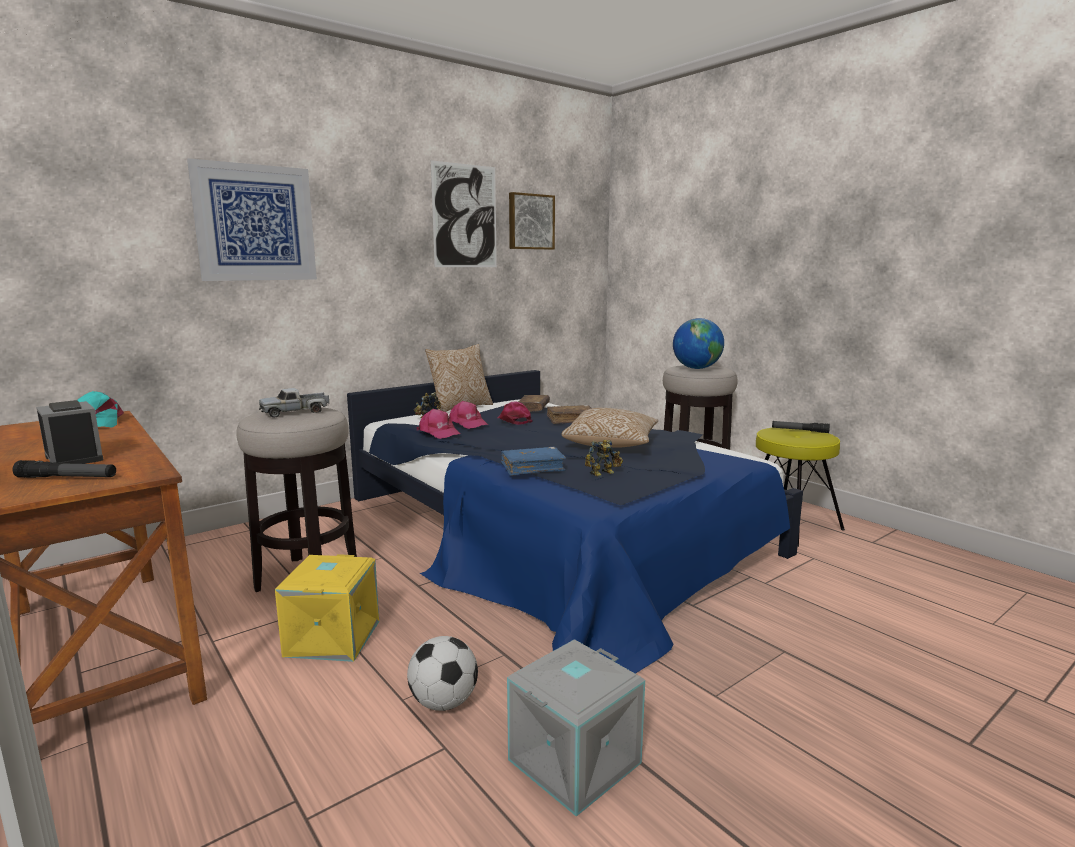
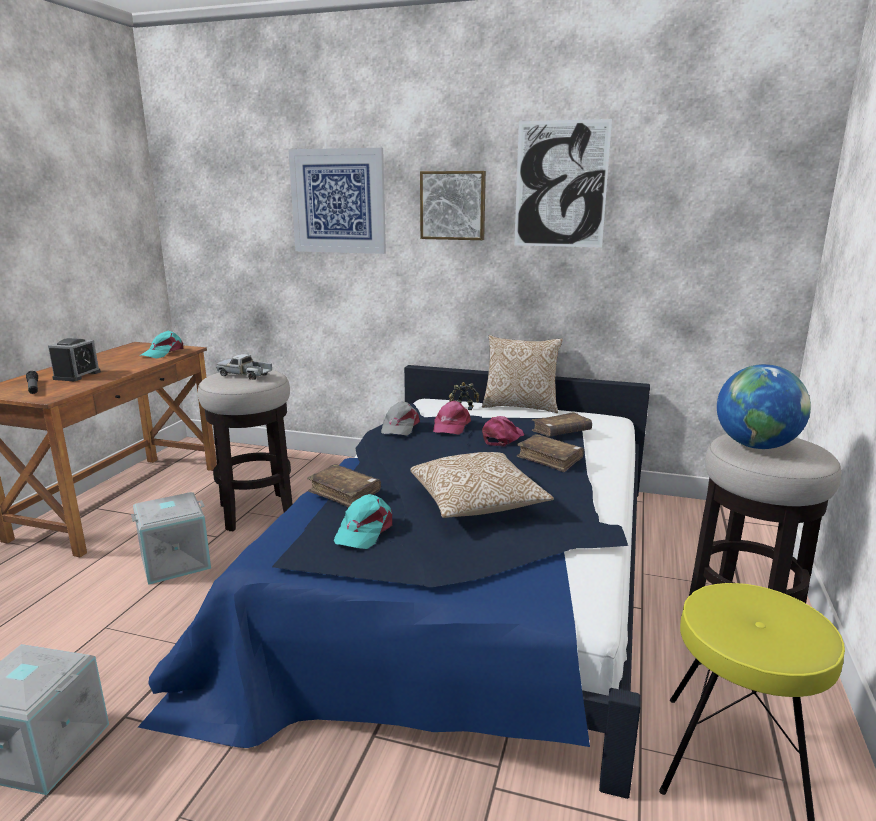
camera: 55 degrees right, 5 degrees up
(331, 638) = (176, 561): yellow storage box -> grey storage box
(439, 433) = (399, 427): pink cap -> grey cap
(443, 702) = (107, 647): football -> none
(530, 222) = (665, 187): picture -> picture (453, 205)
(532, 468) = (344, 493): blue book -> brown book
(603, 474) = (364, 530): toy robot -> turquoise cap
(799, 430) = (785, 617): flashlight -> none

